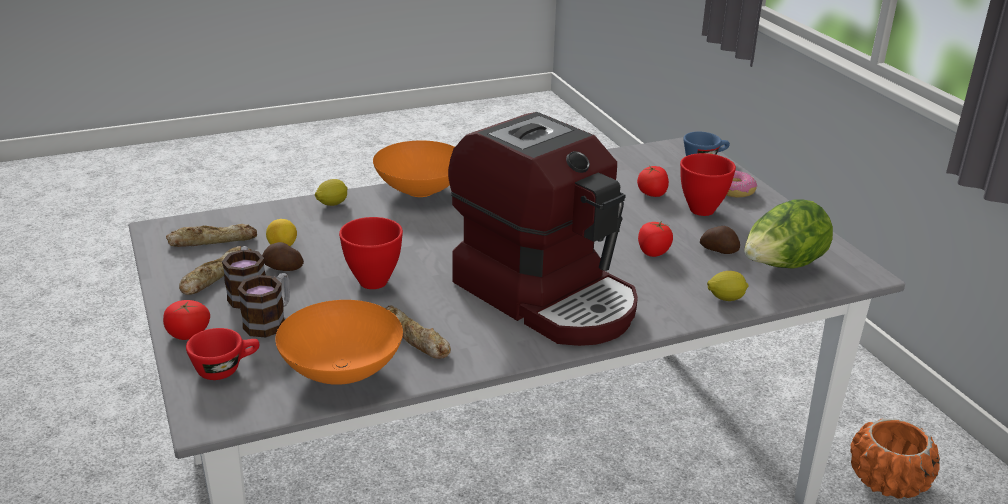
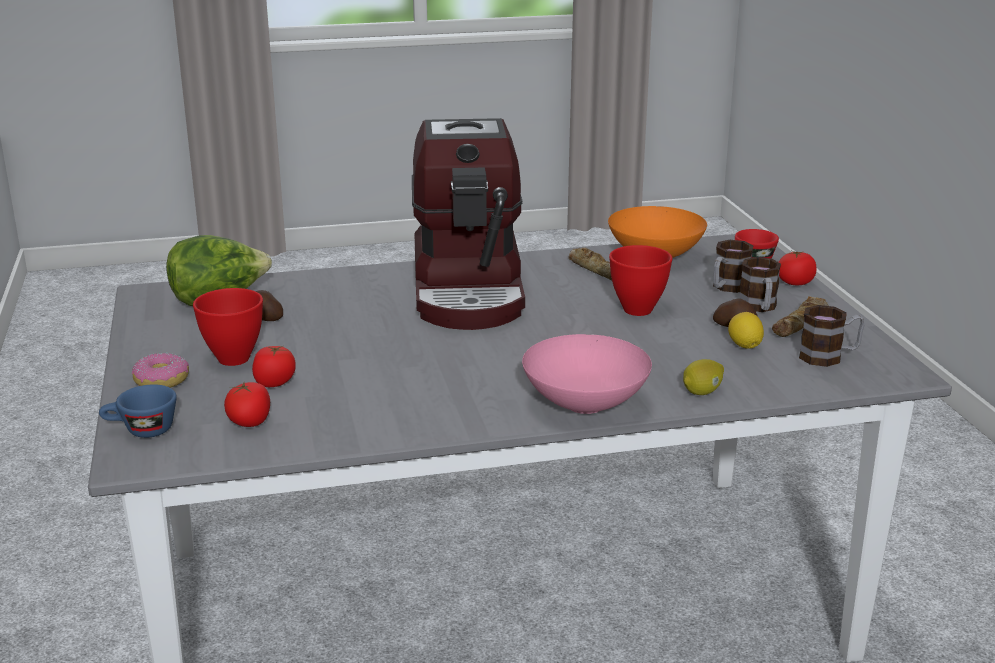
camera: 170 degrees left, 5 degrees down
(212, 241) = (829, 356): bread -> mug
(419, 191) = (587, 404): orange bowl -> pink bowl
(547, 295) = (470, 291): coffee machine -> coffee machine turned 150 degrees counterclockwise
(653, 252) = (336, 320): tomato -> tomato (250, 422)
(725, 298) = (305, 281): lemon -> none
(888, 481) = (76, 563): orange planter -> none

